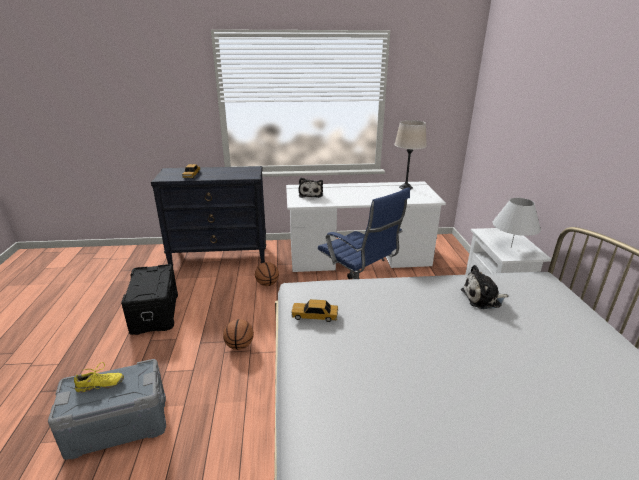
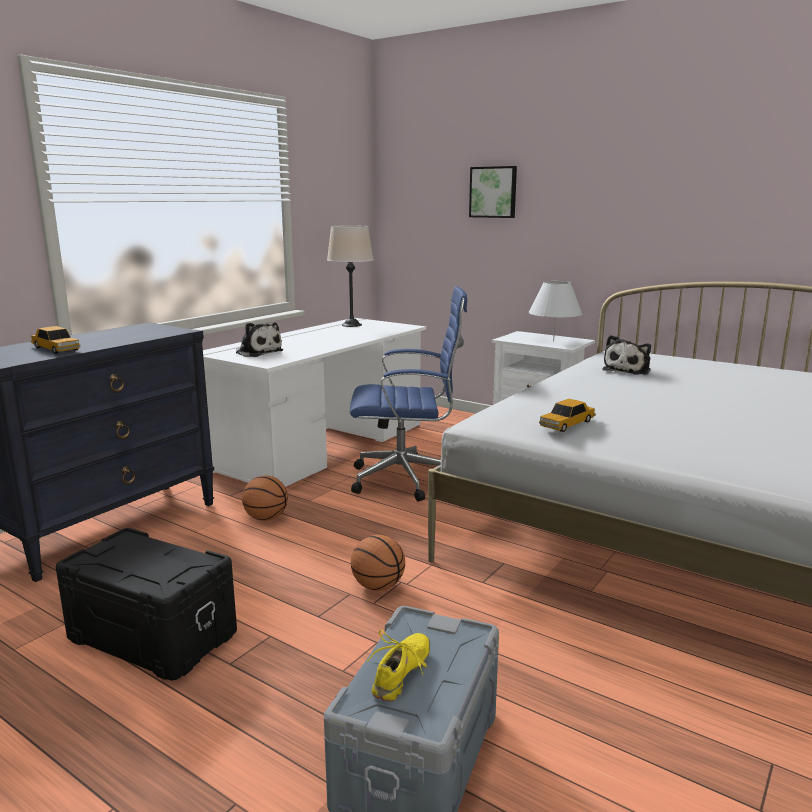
camera: 50 degrees left, 10 degrees down
(528, 110) = (493, 192): none -> picture

